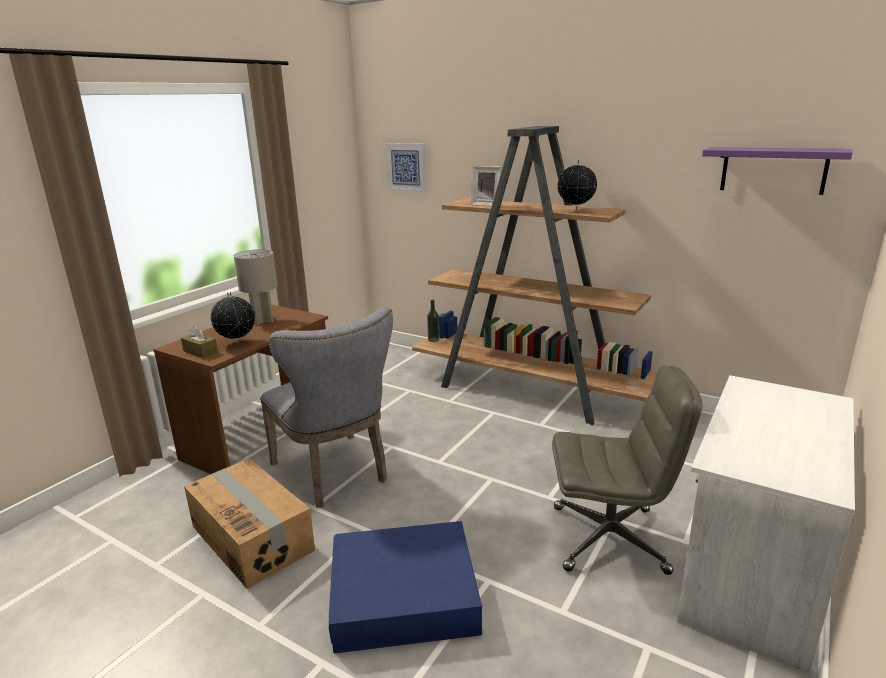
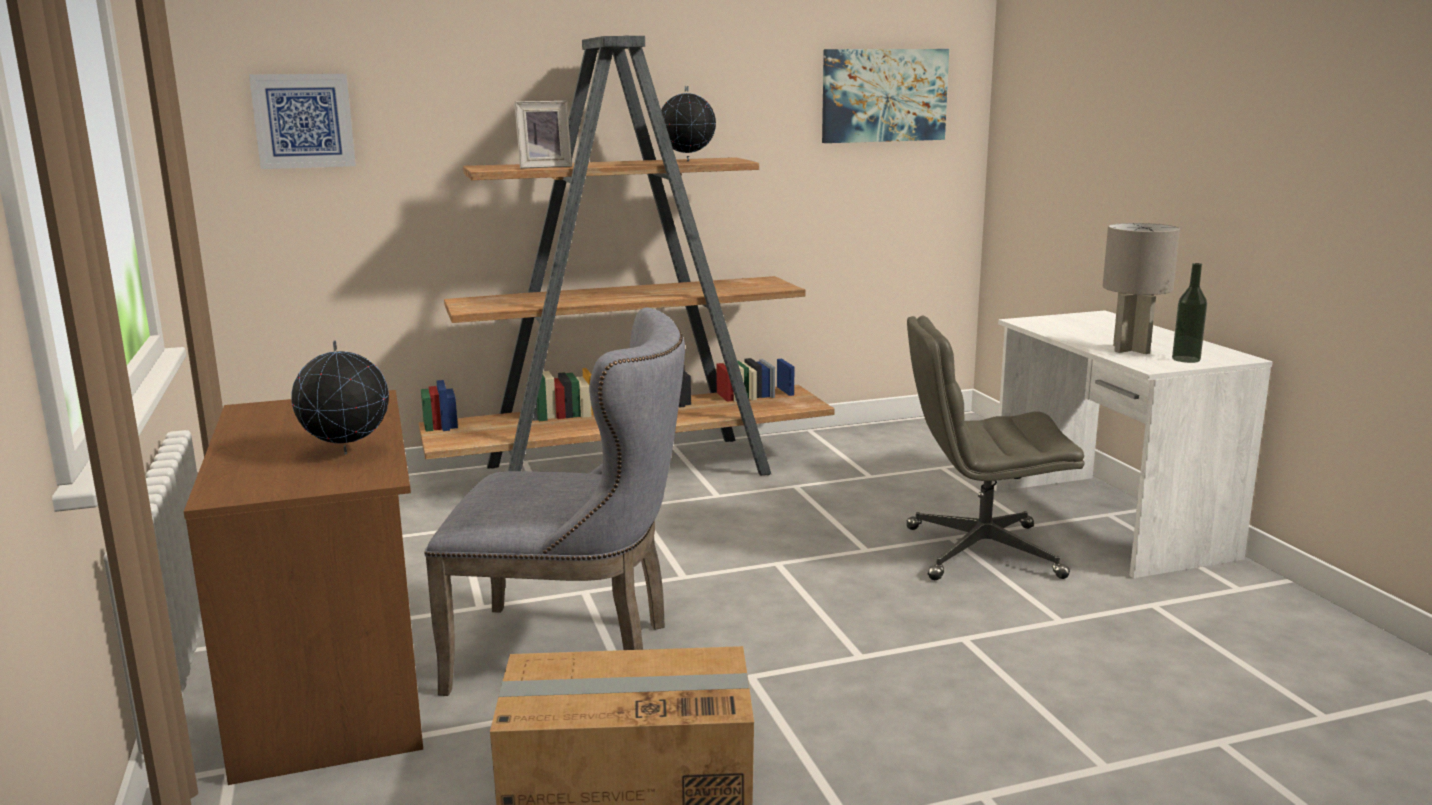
camera: 50 degrees left, 5 degrees down
(200, 351) = (314, 481): brown tissue box -> none
(262, 321) = (290, 423): grey table lamp -> grey table lamp (1131, 350)
(404, 594) = (923, 696): blue storage box -> none
(433, 340) = (440, 435): bottle -> bottle (1186, 359)
(610, 538) = (980, 552): grey office chair -> grey office chair turned 135 degrees counterclockwise
(773, 170) = (884, 95): purple shelf -> picture

